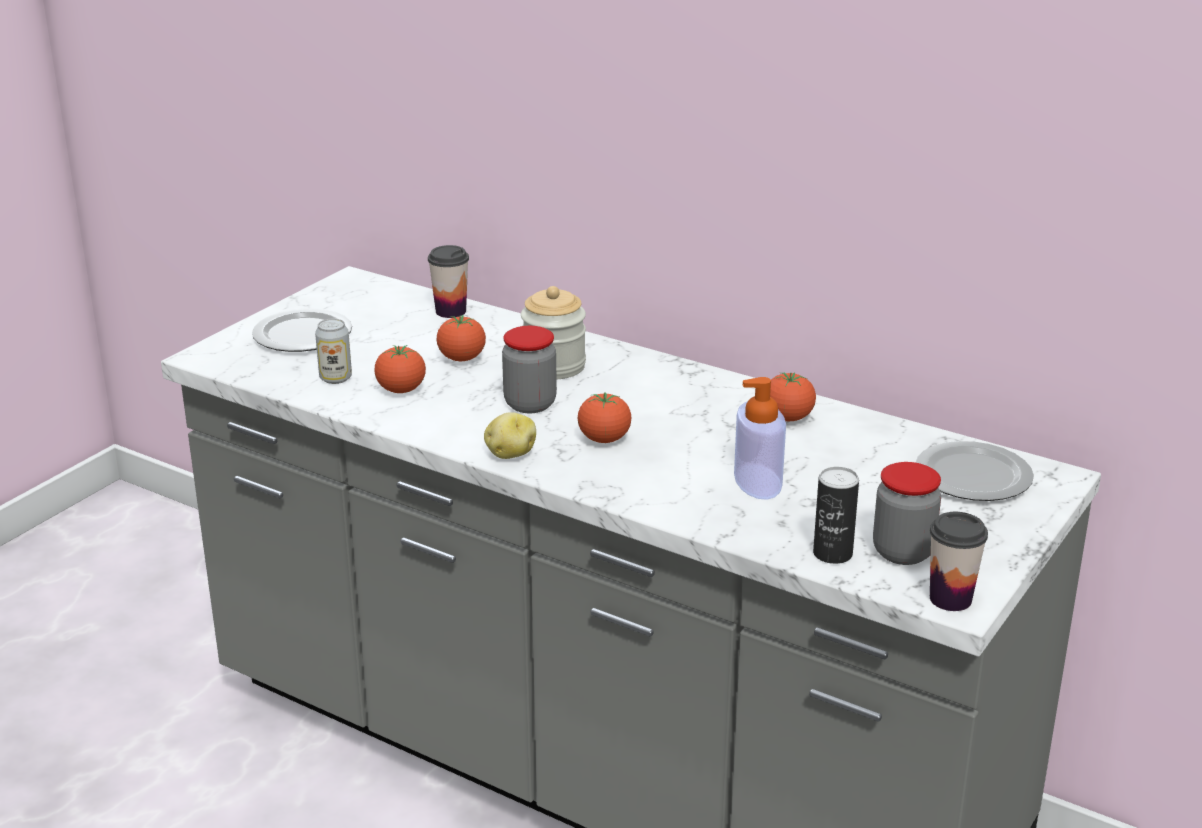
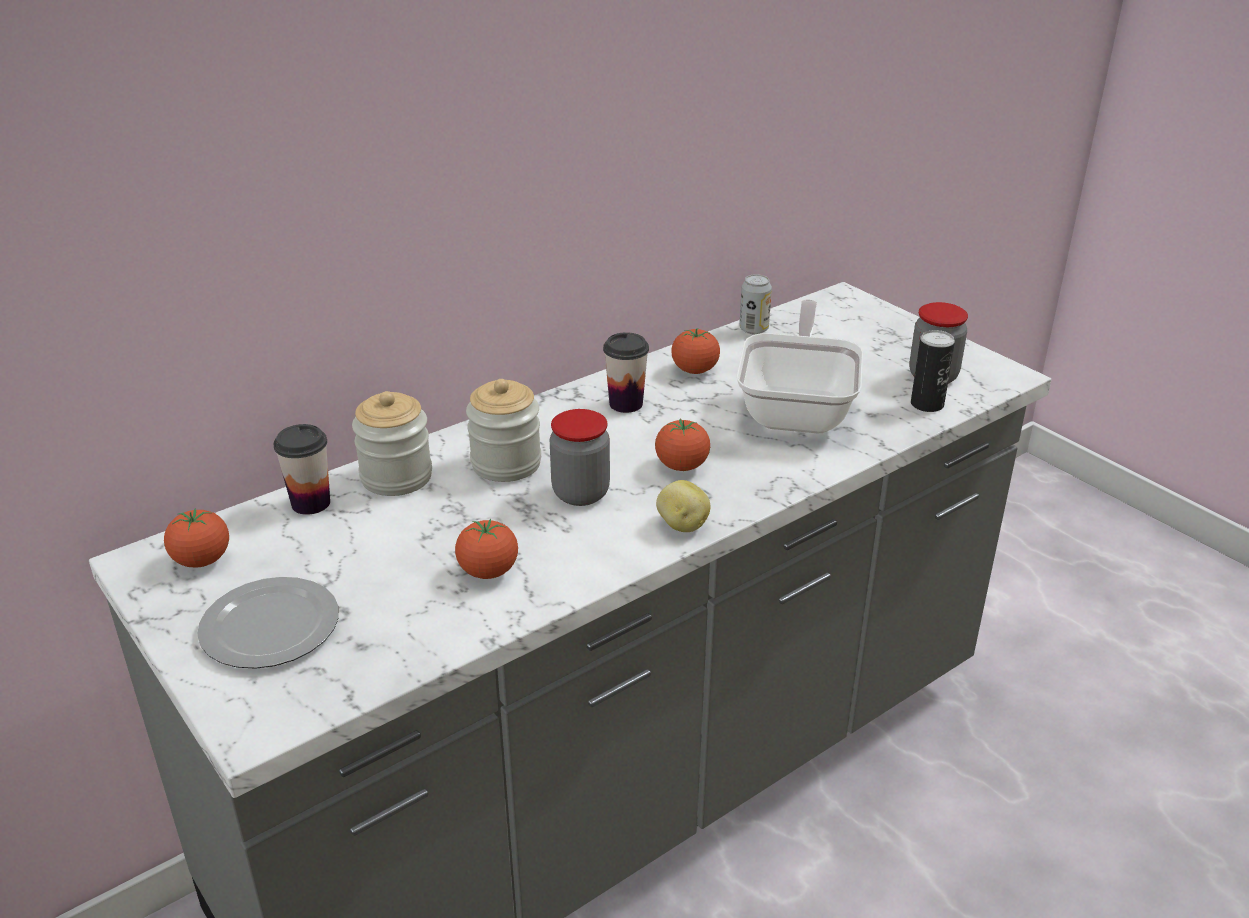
camera: 70 degrees left, 5 degrees up
(335, 378) = (419, 617): can -> can (753, 329)
(462, 359) = (441, 517): tomato -> tomato (202, 560)
(505, 331) = (396, 477): none -> jar
(758, 481) = (798, 409): soap dispenser -> frying pan
(950, 599) = (1003, 376): cup -> cup (626, 404)
(974, 477) = (832, 323): plate -> none

